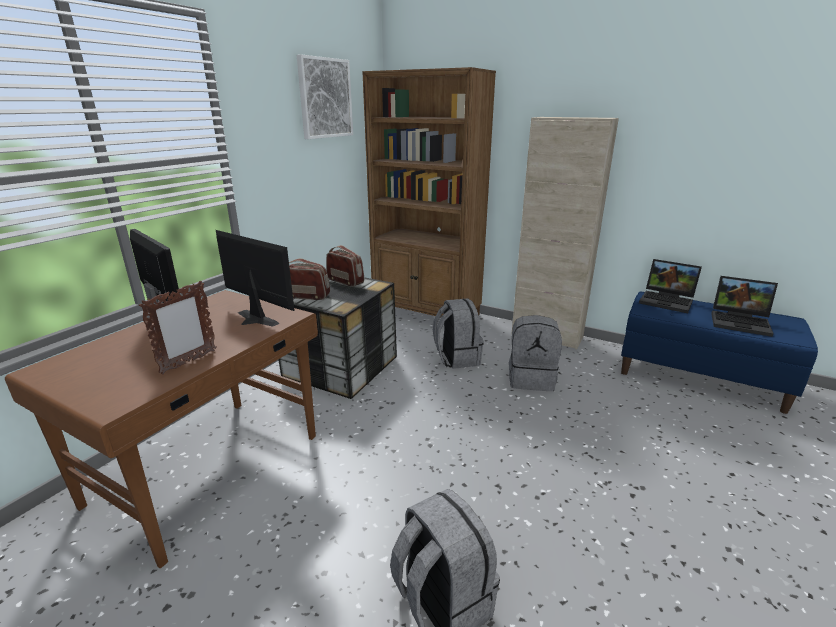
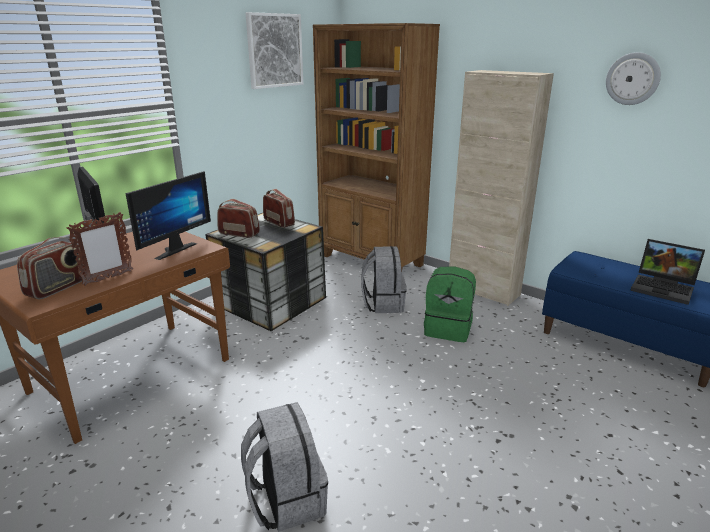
camera: 10 degrees right, 0 degrees up
(128, 380) = (58, 288): none -> radio
(252, 320) = (172, 249): monitor -> monitor turned 75 degrees clockwise
(531, 379) = (448, 329): grey backpack -> green backpack
(667, 301) = (598, 262): laptop -> none
(699, 121) = (632, 79): none -> wall clock

